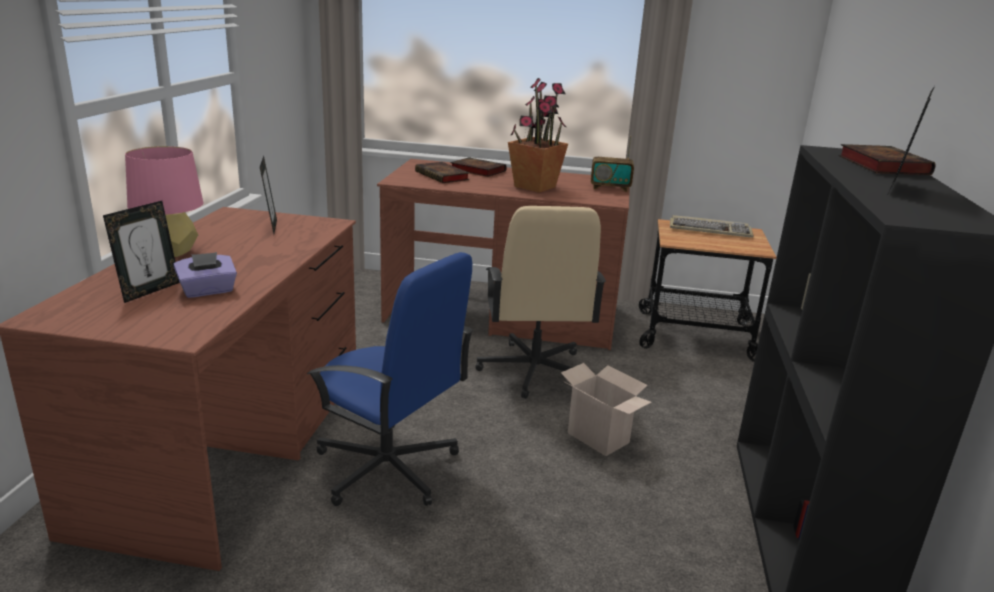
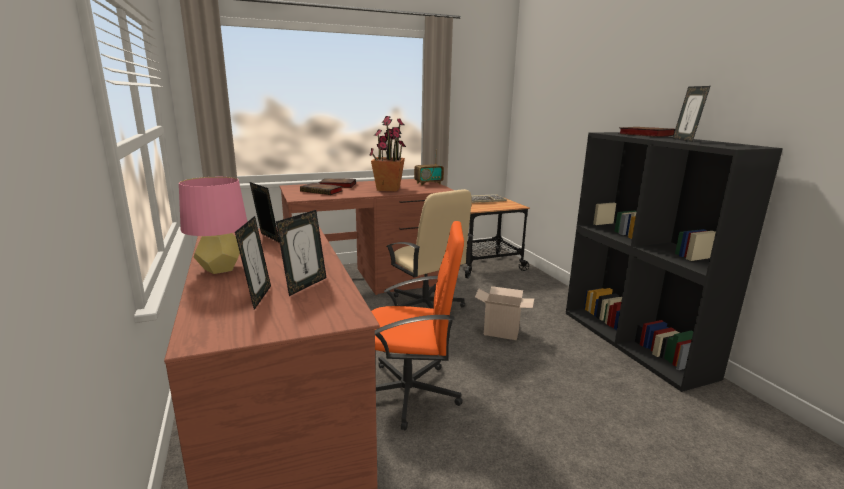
camera: 30 degrees left, 5 degrees down
(208, 291) = (305, 285): purple tissue box -> picture frame
(388, 468) = (409, 393): blue office chair -> orange office chair

